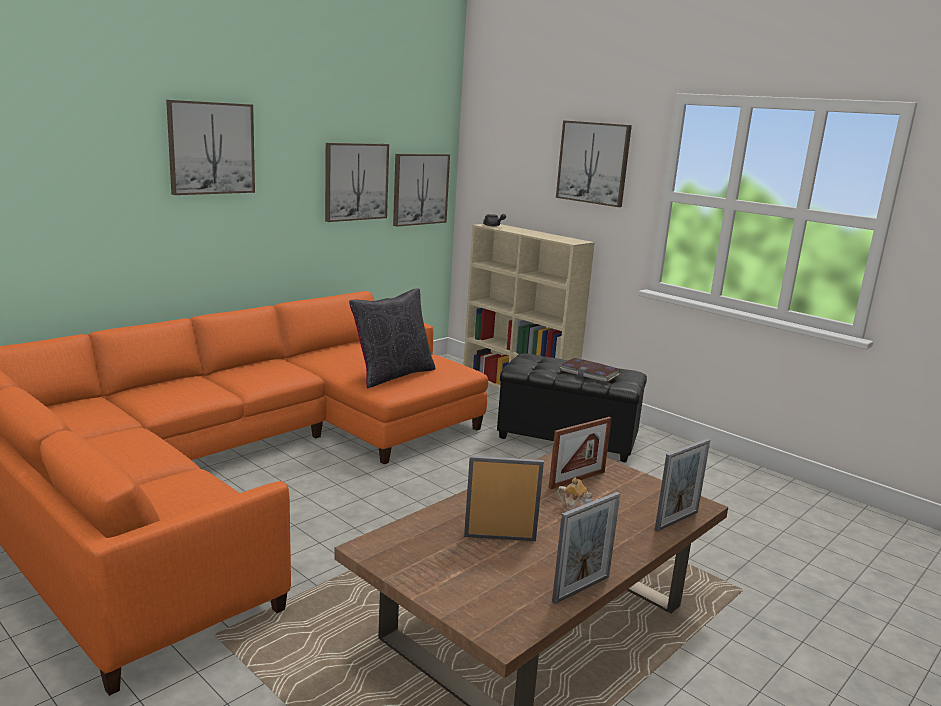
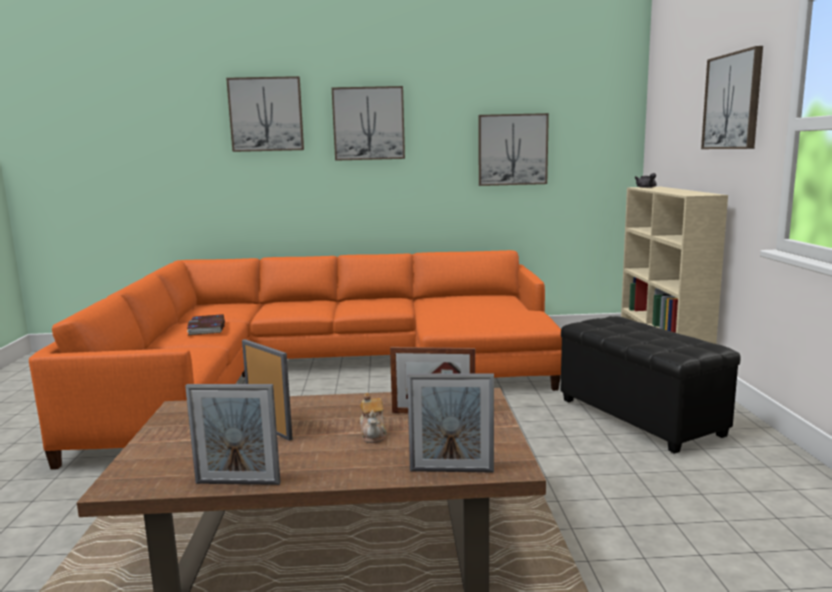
camera: 45 degrees right, 5 degrees down
(393, 375) = (466, 318): black pillow -> none
(420, 189) = (592, 157): picture -> picture (266, 114)
(590, 373) = (653, 339): book -> book (207, 328)

